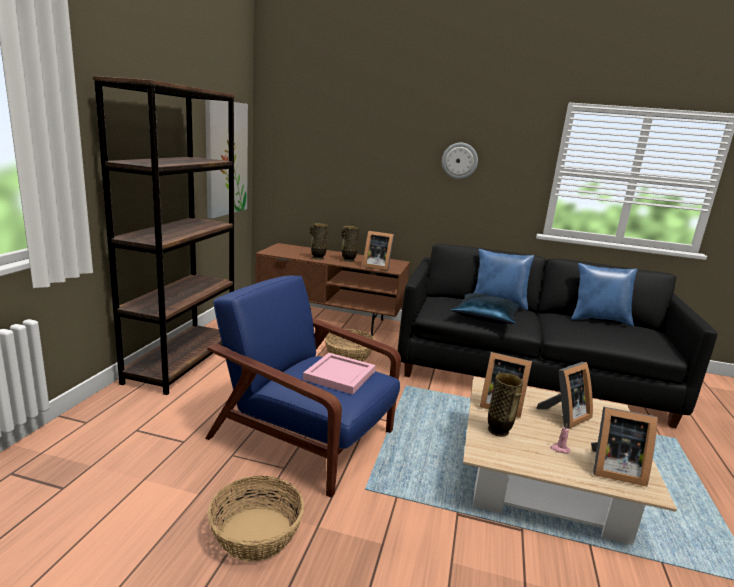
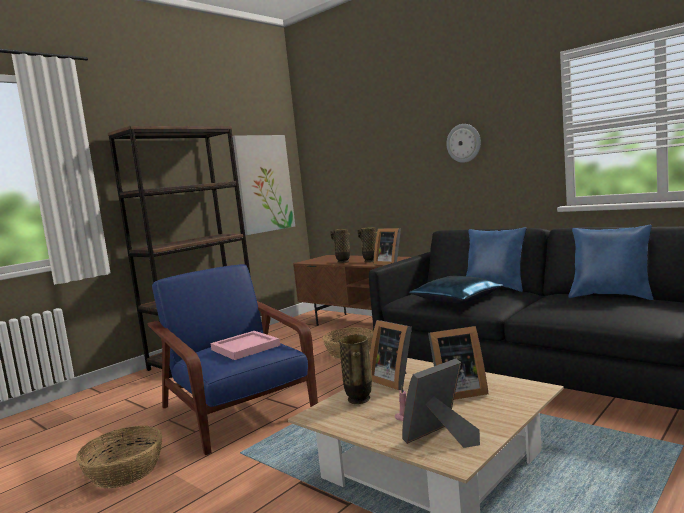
camera: 30 degrees right, 10 degrees down
(613, 469) = (441, 439): picture frame -> picture frame turned 105 degrees clockwise

